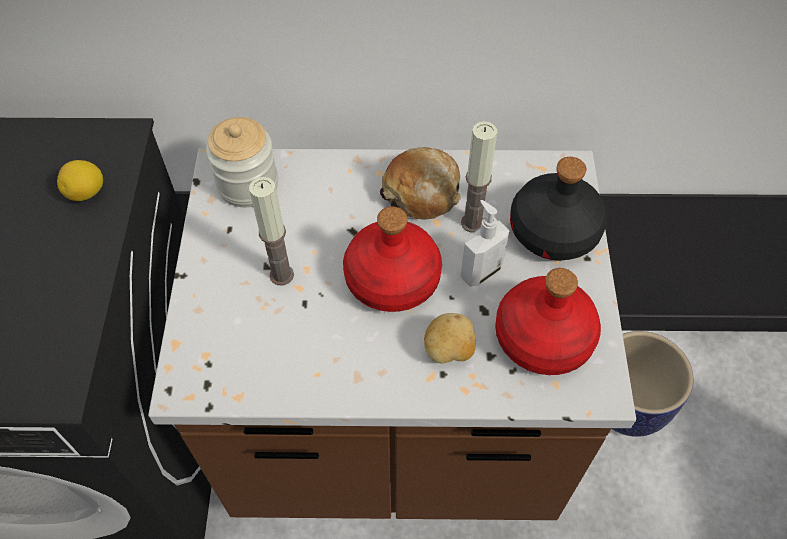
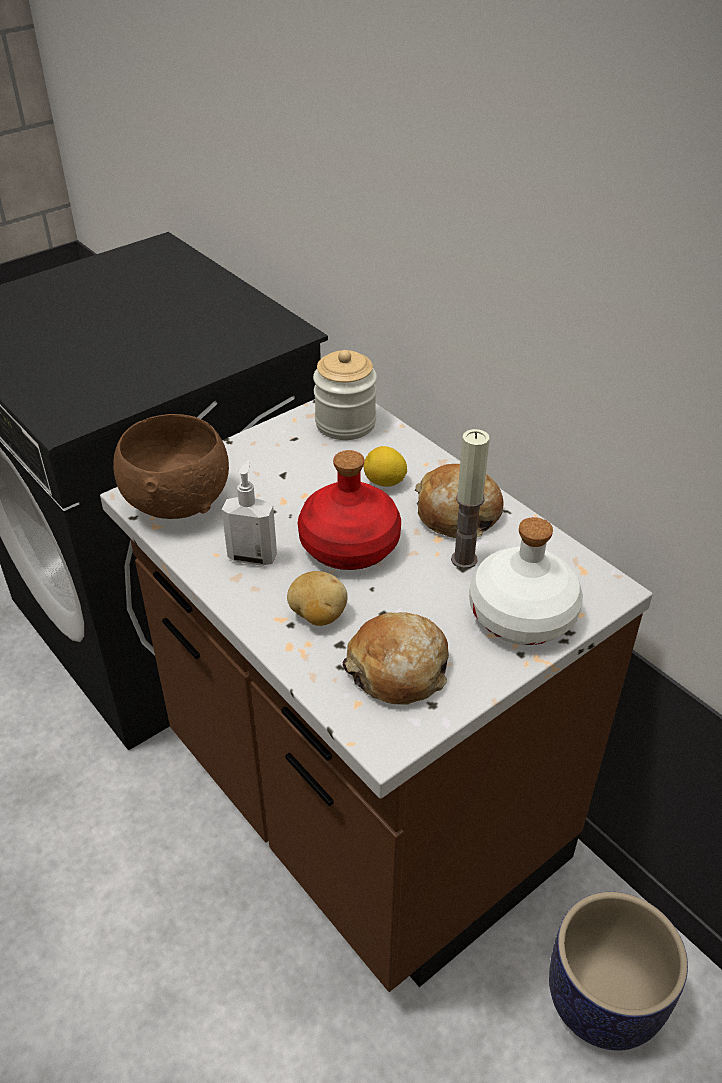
camera: 50 degrees right, 15 degrees down
(87, 193) = (229, 347): lemon -> lemon (385, 483)
(224, 361) = (178, 502): none -> brown bowl
(282, 275) = (284, 486): candle -> none
(480, 271) = (419, 591): soap dispenser -> soap dispenser (253, 556)
(544, 337) = (398, 670): red bottle -> bread
(553, 232) = (520, 615): black bottle -> white bottle

